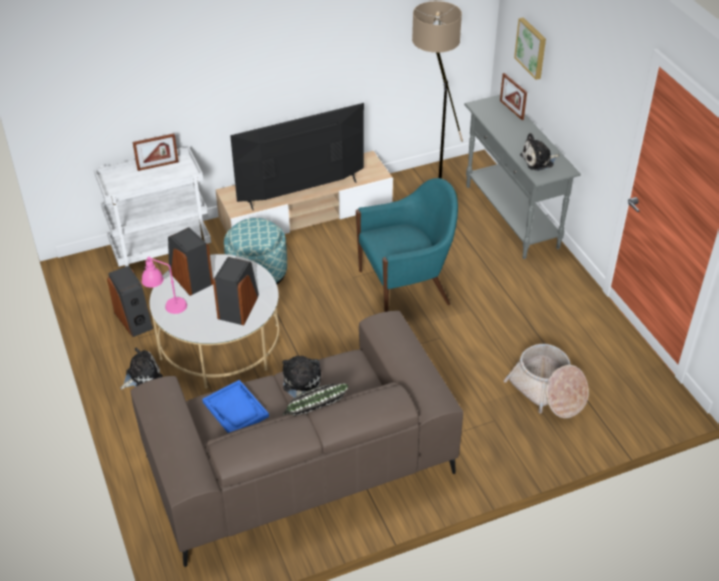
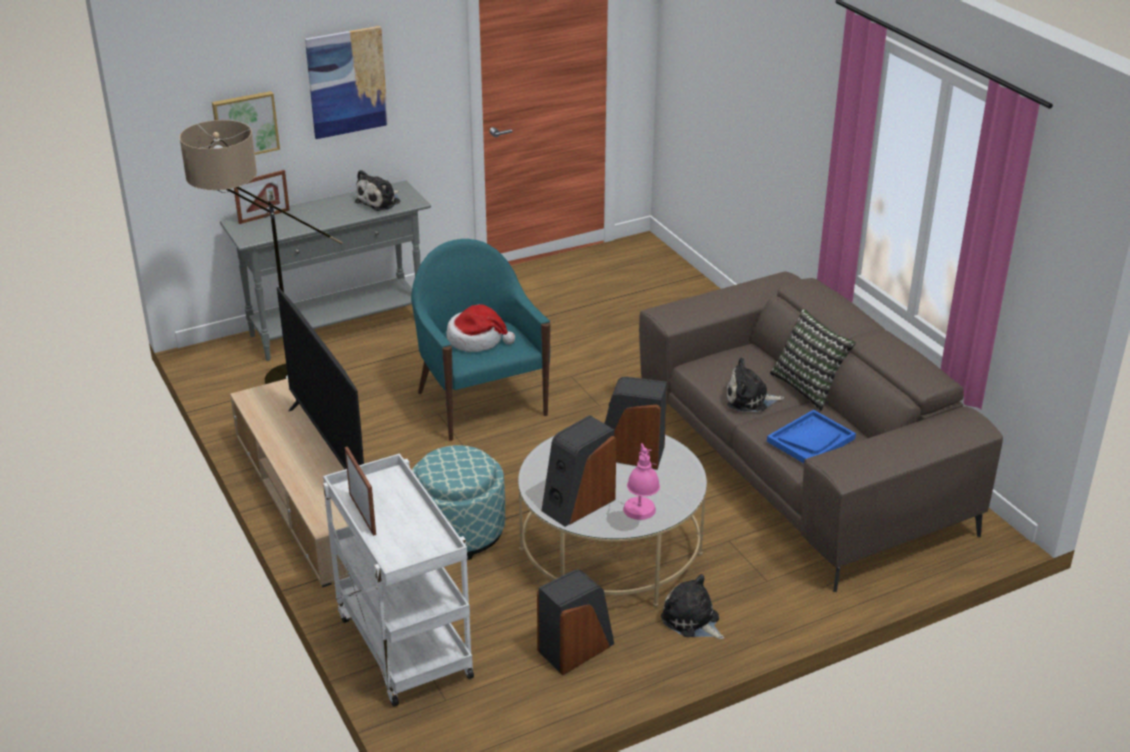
camera: 95 degrees left, 10 degrees down
(403, 242) = (477, 339): none -> hat
(539, 160) = (380, 201): plush toy -> plush toy turned 60 degrees clockwise
(547, 391) = (643, 309): basket -> none
(576, 72) = (347, 82): none -> picture

